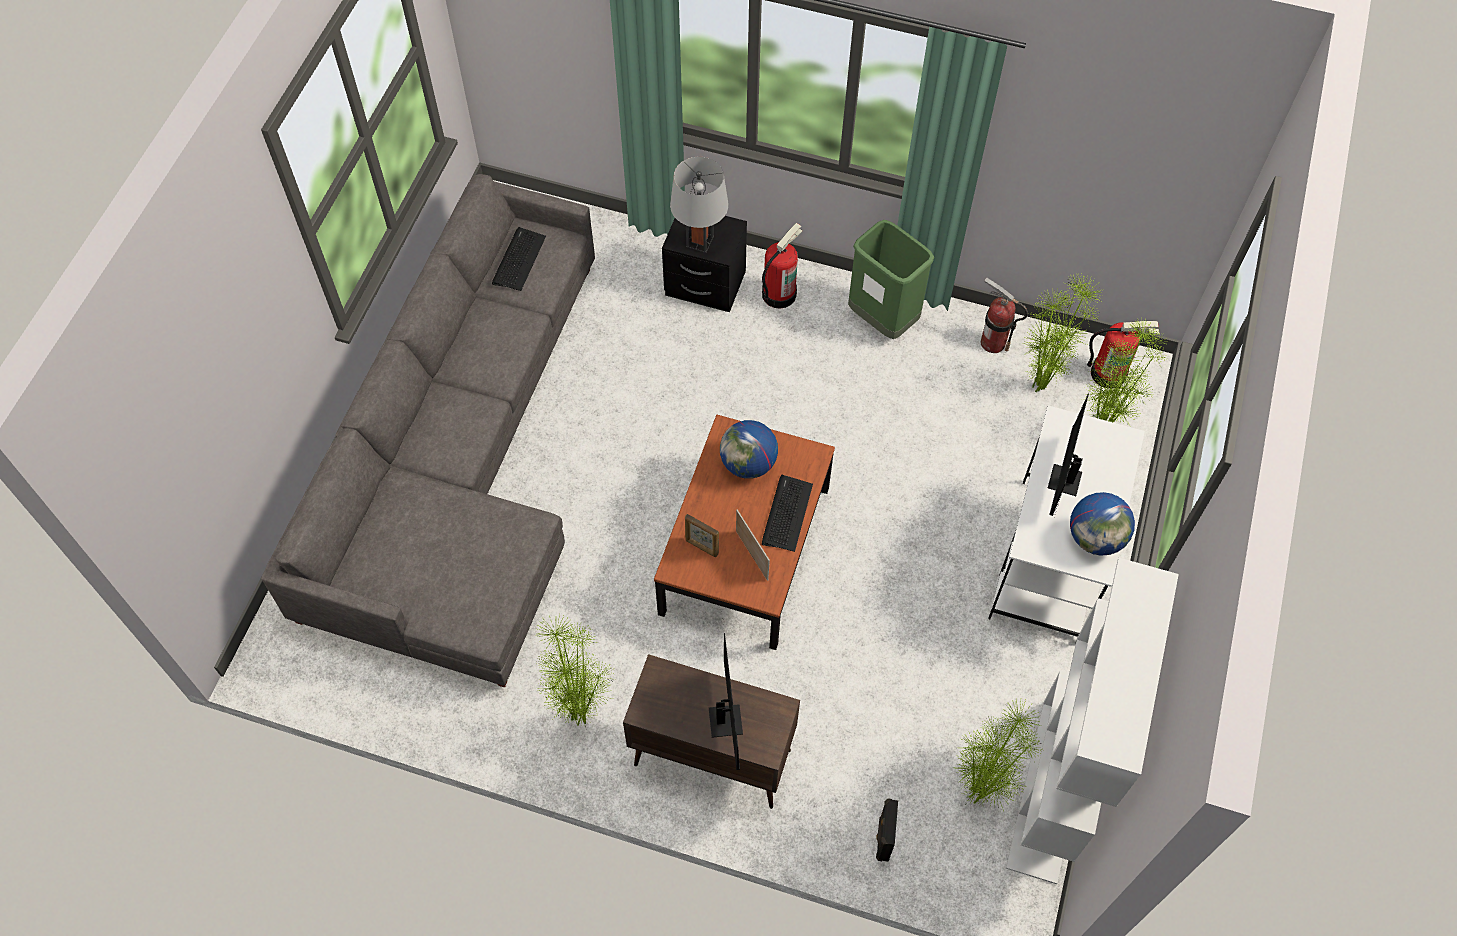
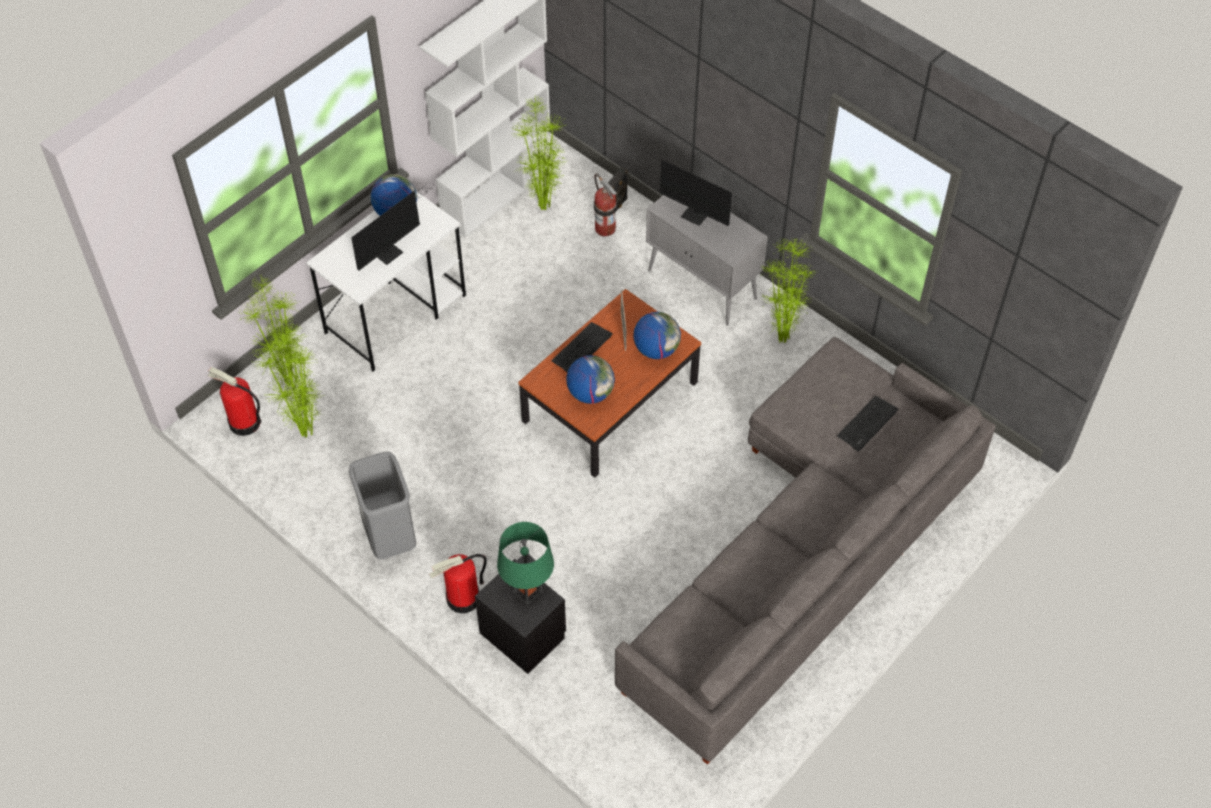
camera: 155 degrees left, 5 degrees down
(518, 259) = (698, 641): keyboard -> keyboard (867, 424)
(699, 241) = (527, 591): grey table lamp -> green table lamp
(701, 547) = (656, 349): picture frame -> globe
(710, 757) = (703, 285): brown cabinet -> grey cabinet
(726, 715) = (698, 217): monitor -> monitor turned 75 degrees counterclockwise
(883, 320) = (390, 538): green trash can -> grey trash can
(993, 342) = (314, 482): fire extinguisher -> fire extinguisher (605, 228)

